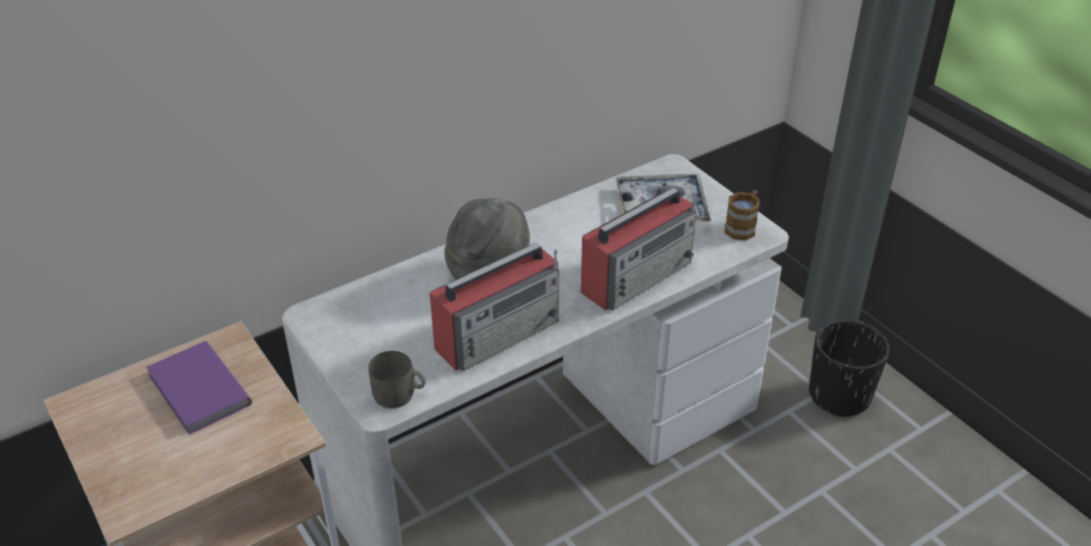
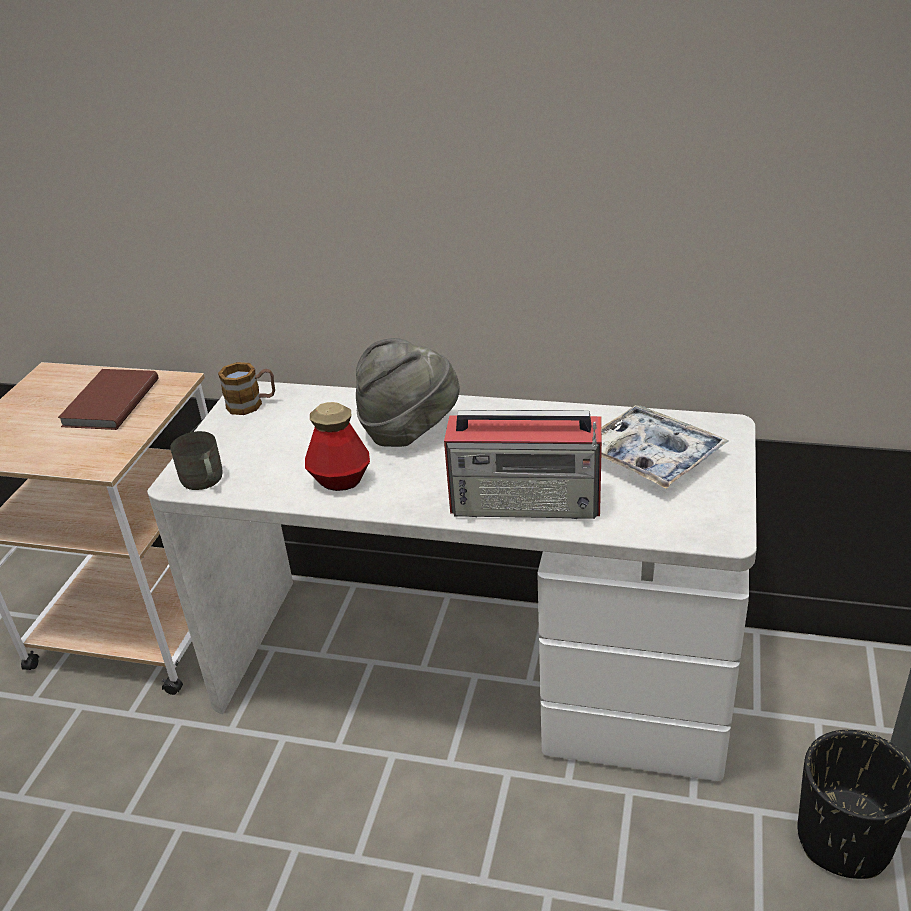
camera: 50 degrees right, 5 degrees down
(197, 391) = (108, 403): purple book -> brown book
(499, 333) = (340, 480): radio -> bottle
(743, 226) = (710, 517): mug -> mug (252, 404)

